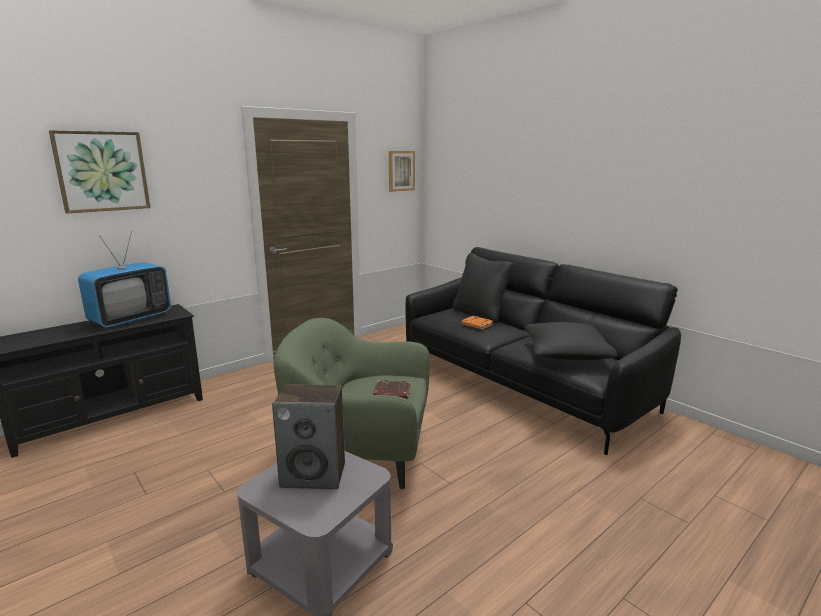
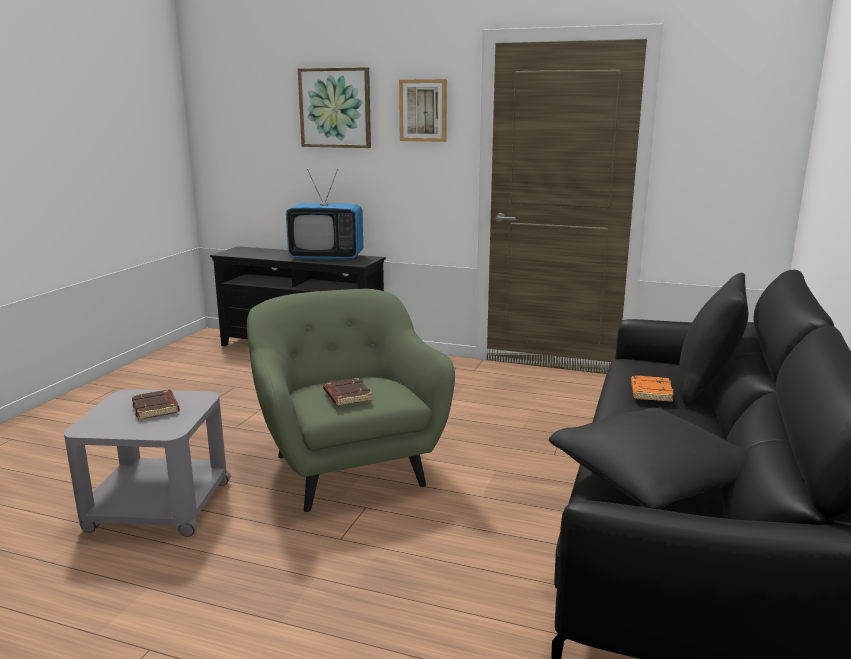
camera: 60 degrees right, 0 degrees up
(314, 475) = (156, 408): speaker -> brown book
(401, 171) = (753, 120): picture -> picture (423, 110)

